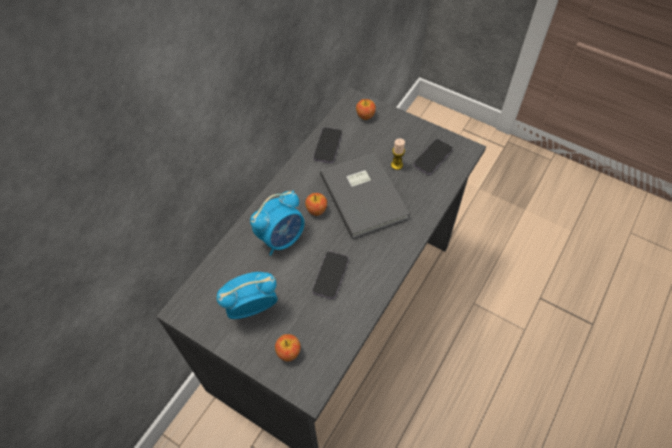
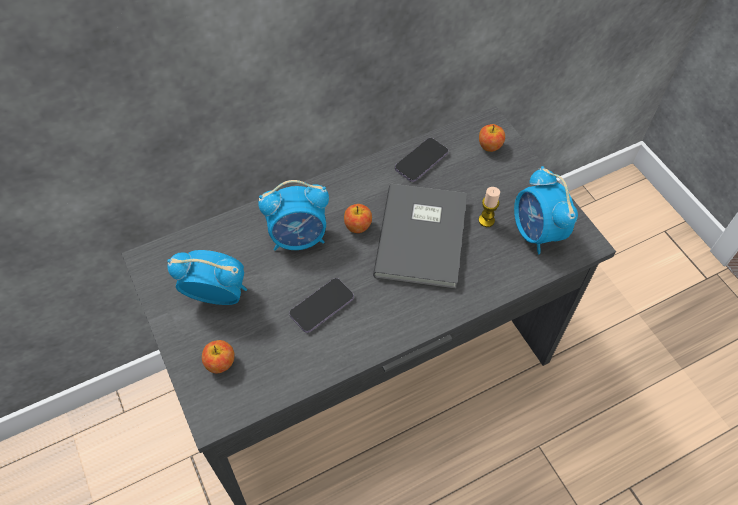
camera: 30 degrees right, 0 degrees up
(432, 158) = (536, 233): phone -> alarm clock

